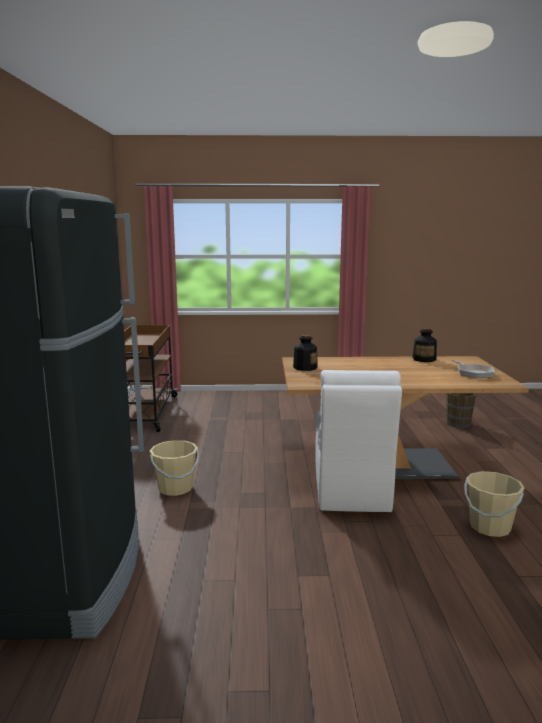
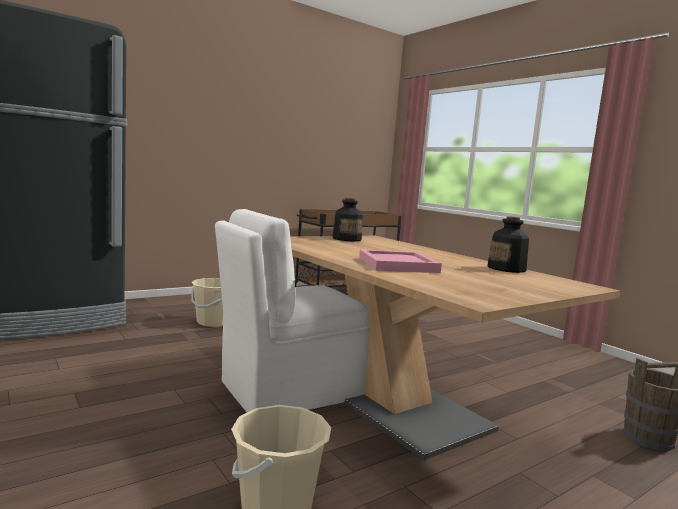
camera: 55 degrees right, 5 degrees down
(414, 377) = (398, 265): none -> pink tray
(473, 373) = (493, 286): frying pan -> none

